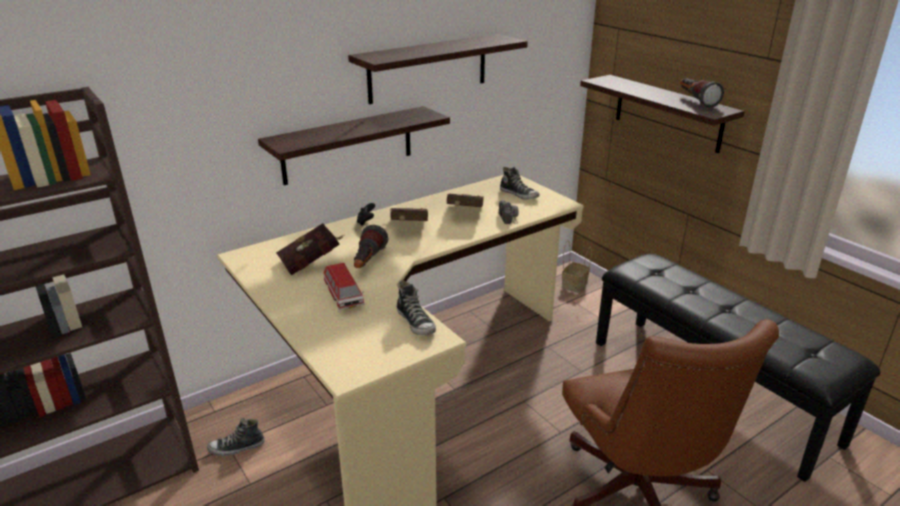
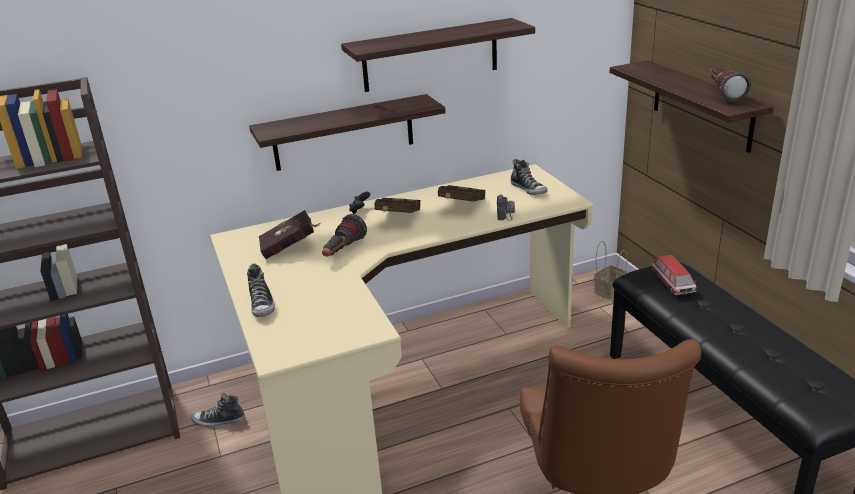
camera: 15 degrees right, 0 degrees up
(343, 296) = (305, 283): toy car -> toy car (672, 284)
(416, 323) = (361, 314): shoe -> shoe (262, 305)

